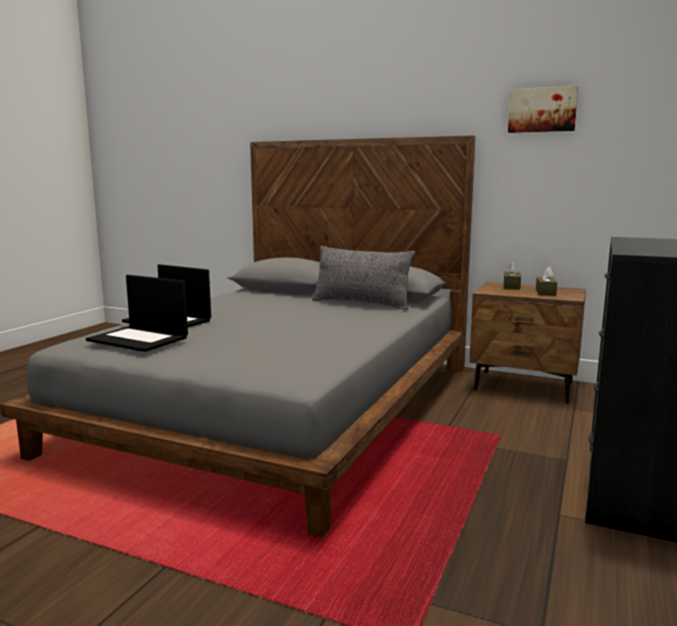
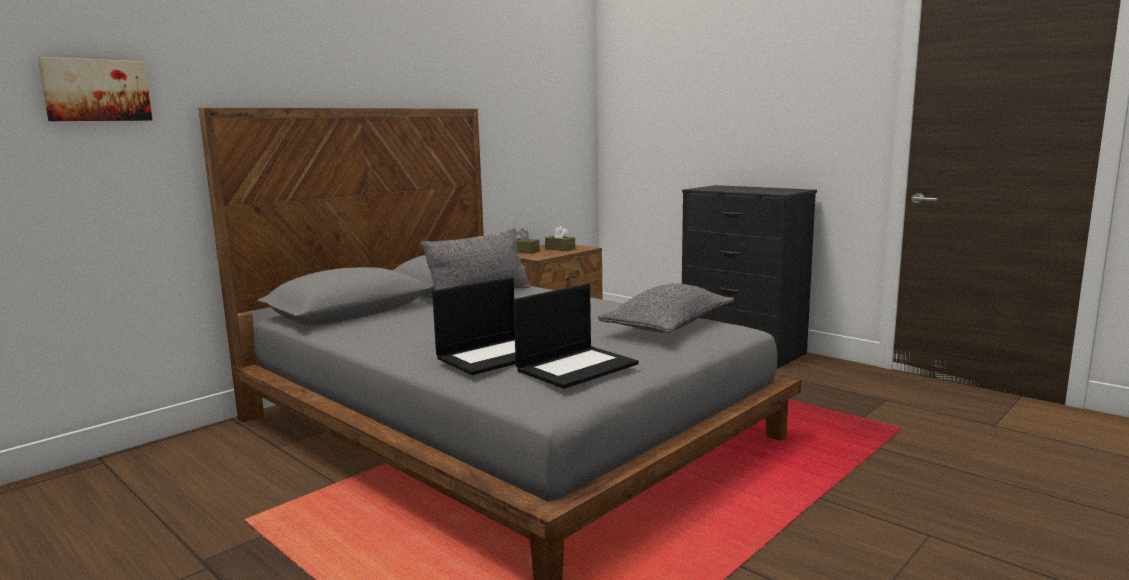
camera: 70 degrees left, 0 degrees up
(290, 356) = (668, 326): none -> grey pillow
(542, 110) = (513, 87): picture -> picture (96, 90)

